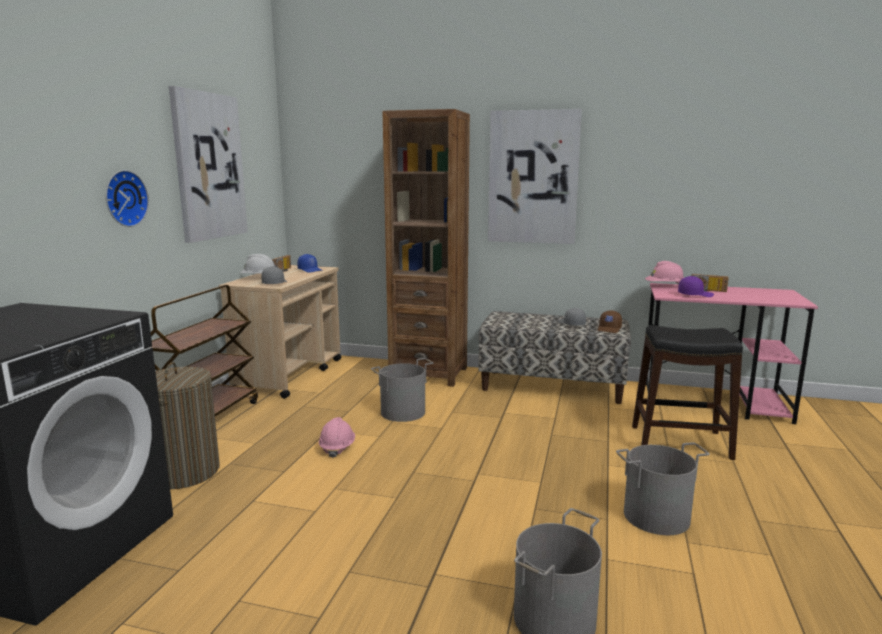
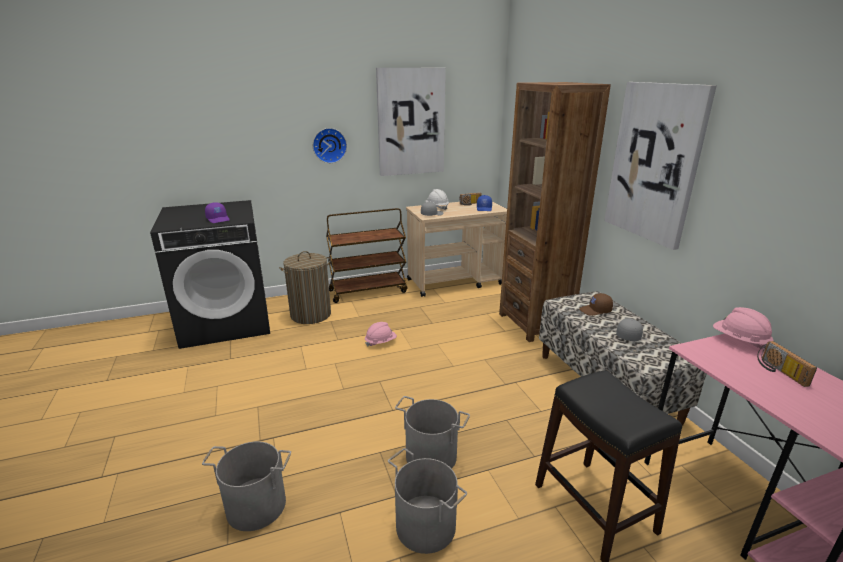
camera: 55 degrees right, 10 degrees up
(403, 412) = (456, 342): grey bucket -> grey bucket (431, 456)
(609, 329) = (650, 358): brown cap -> brown cap (595, 310)
(695, 295) = (735, 367): purple cap -> purple cap (218, 219)

